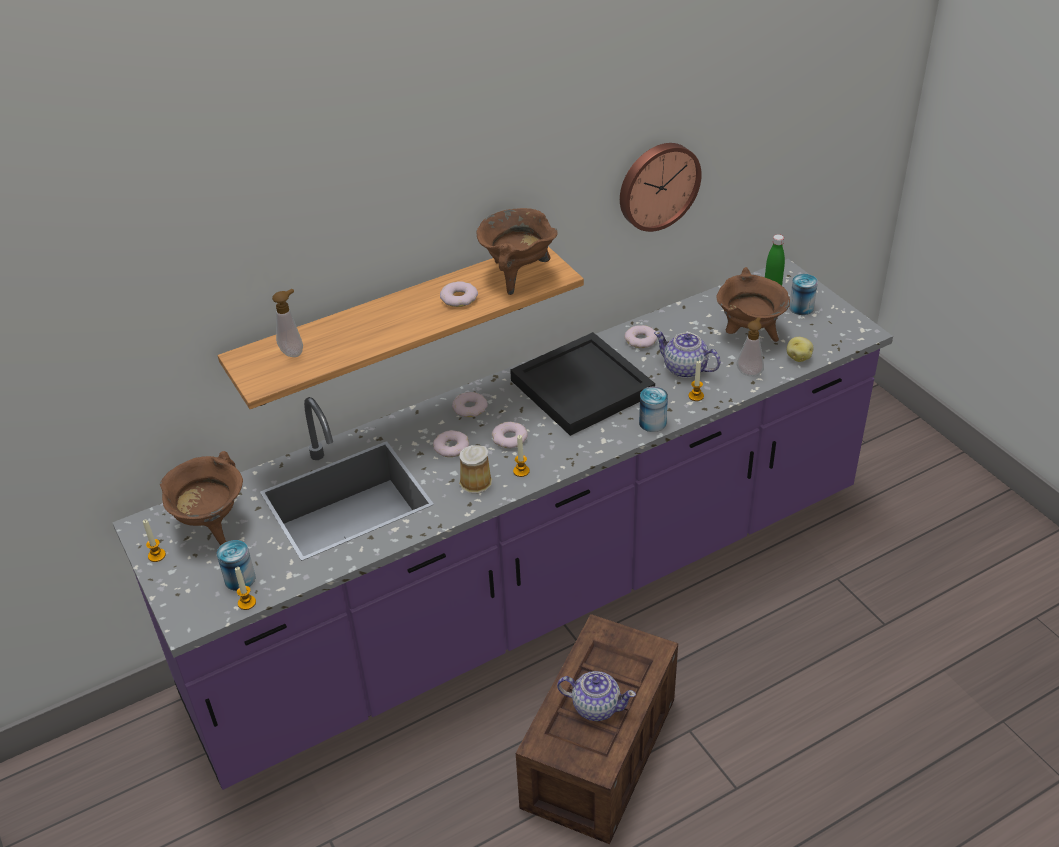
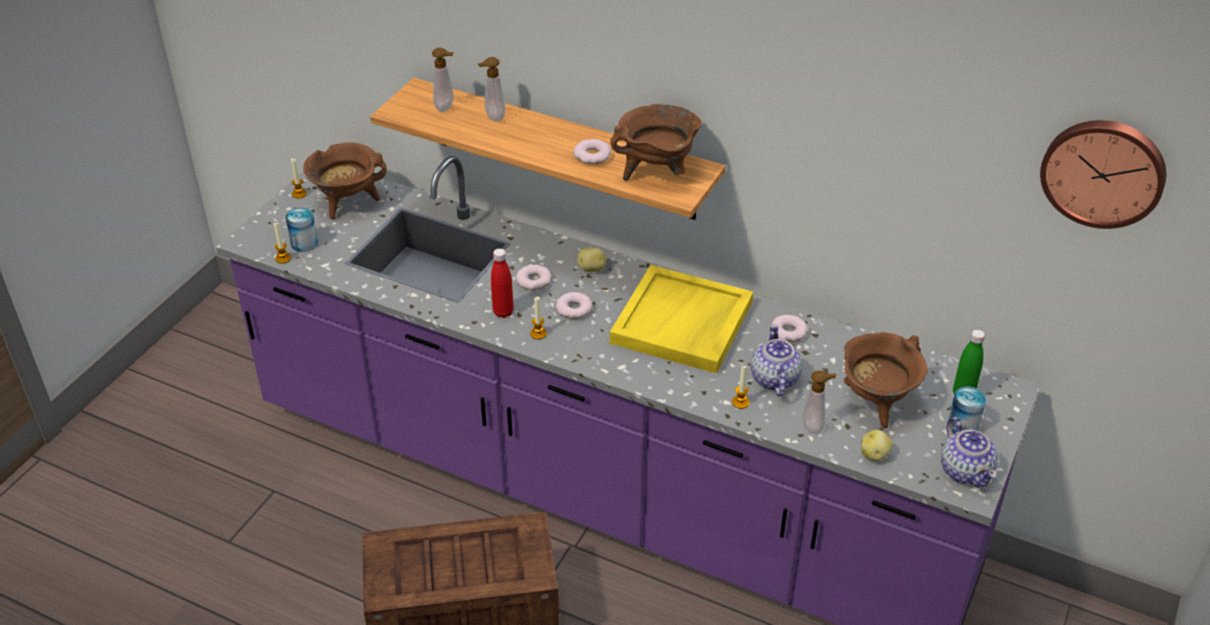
camera: 55 degrees right, 0 degrees up
(342, 330) = (493, 118): none -> soap dispenser
(470, 408) = (592, 269): donut -> potato
(474, 481) = (503, 312): mug -> red bottle
(583, 387) = (682, 324): black tray -> yellow tray
(595, 706) = (445, 562): teapot -> teapot (966, 470)
(652, 423) = (674, 388): can -> none
(657, 185) = (872, 189): wall clock -> wall clock (1103, 171)

